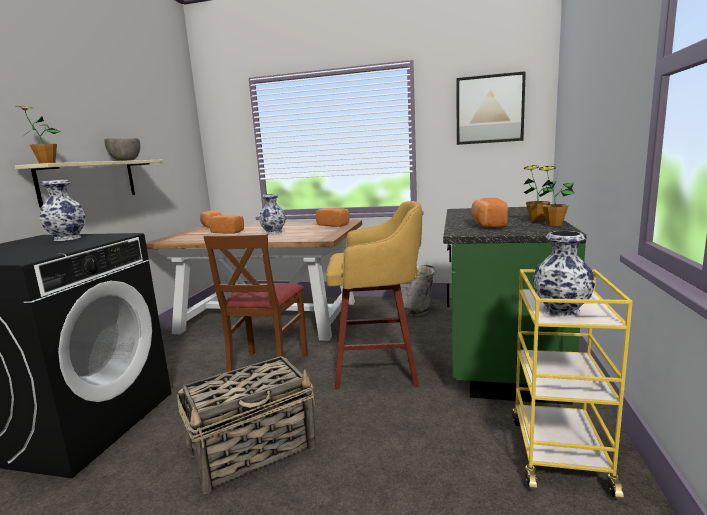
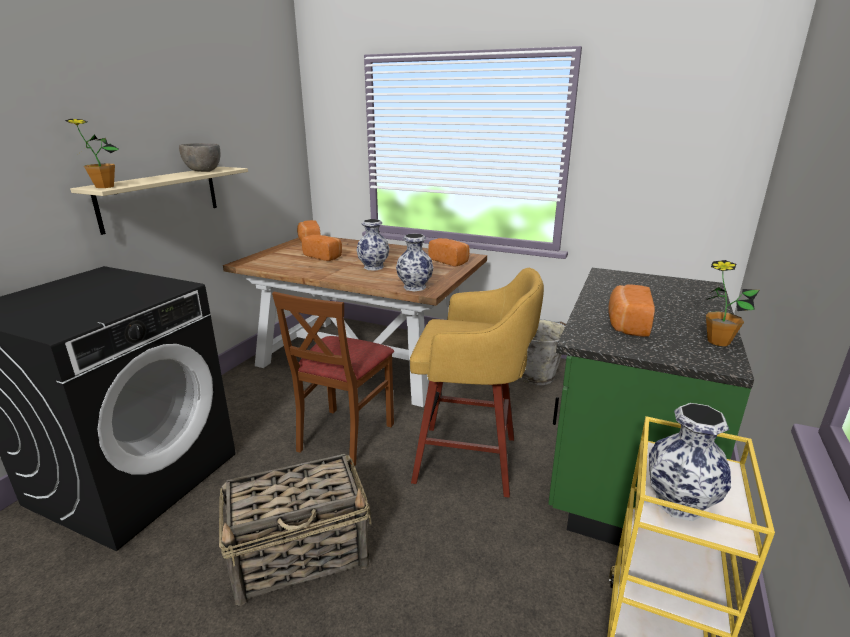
camera: 10 degrees right, 10 degrees up
(68, 238) = (123, 282): vase -> vase (415, 287)
(489, 109) = (680, 126): picture -> none
(537, 220) = (700, 323): potted plant -> none

